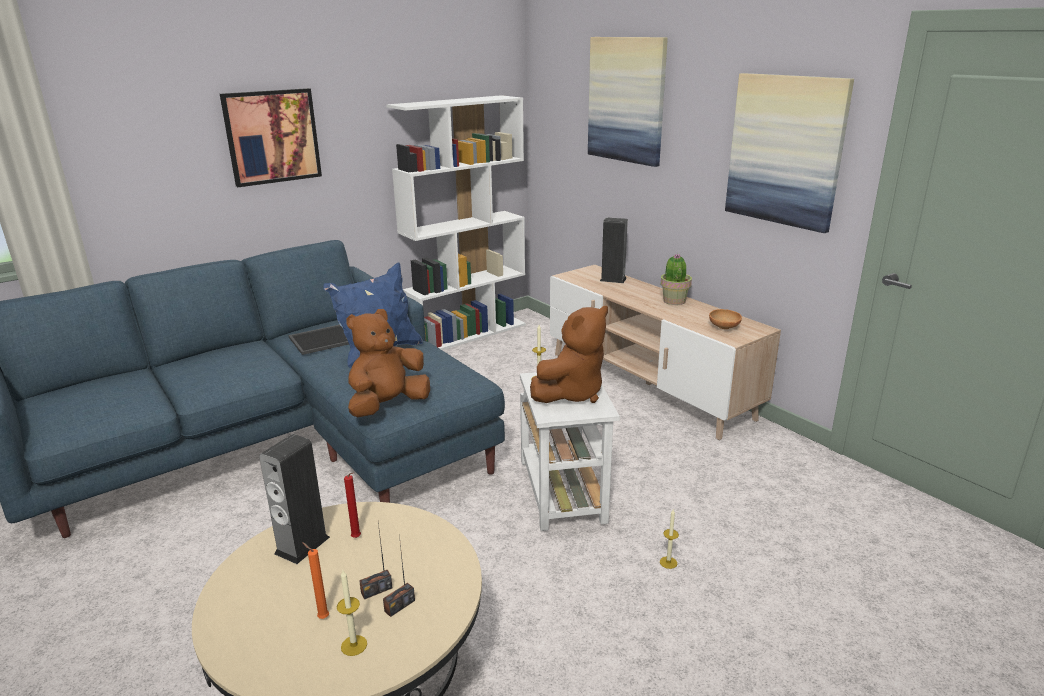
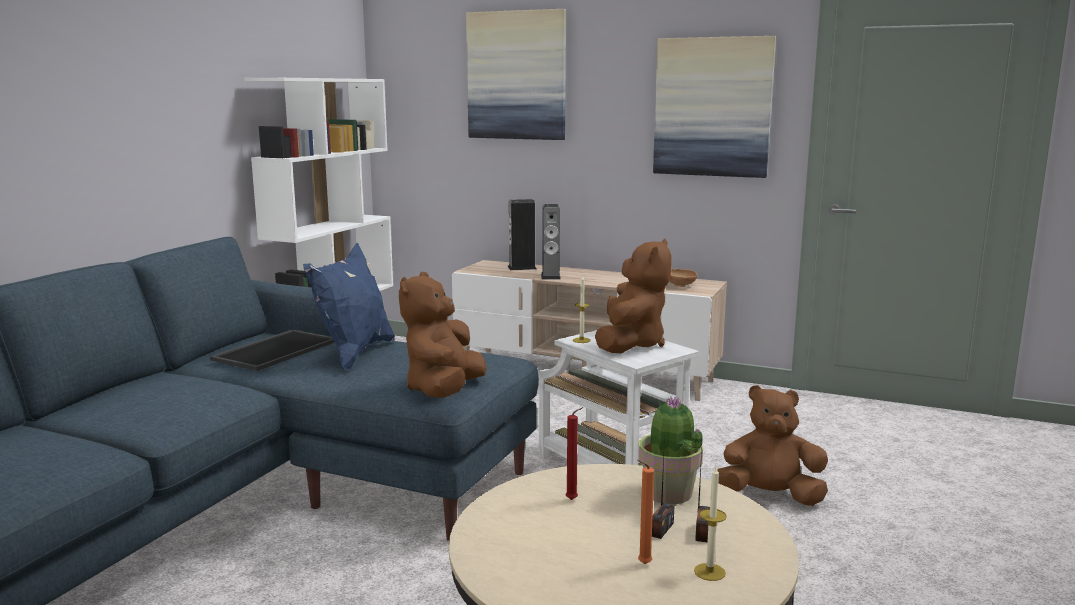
camera: 30 degrees left, 10 degrees down
(272, 136) = (121, 107): picture -> none
(302, 545) = (523, 521): speaker -> speaker (550, 276)
(668, 562) = (769, 496): candle -> brown plush toy
(674, 301) = (606, 275): potted plant -> potted plant (668, 494)

